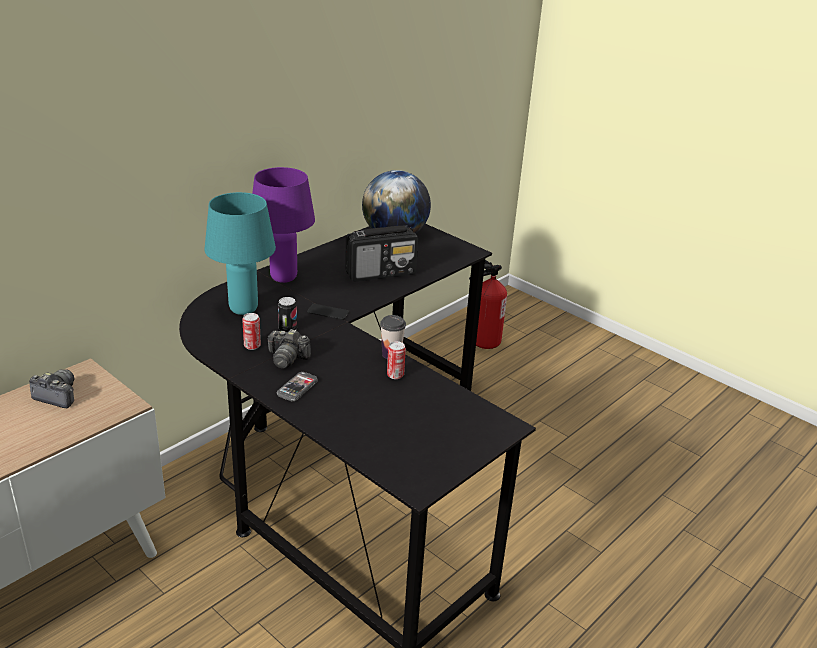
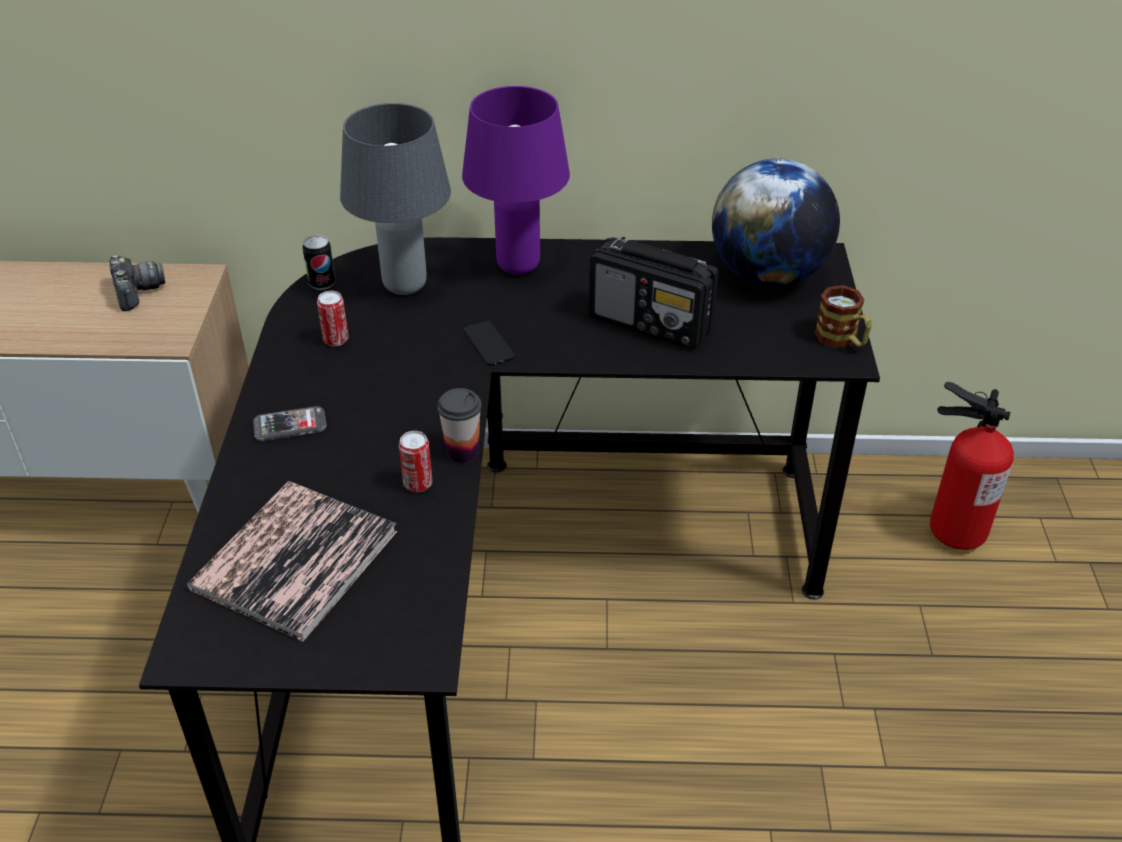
camera: 50 degrees right, 10 degrees up
(243, 309) = (405, 284): turquoise table lamp -> grey table lamp
(287, 329) = (406, 341): can -> can (322, 283)
(287, 358) = (343, 380): camera -> none
(397, 429) = (295, 560): none -> book
(459, 246) = (842, 340): none -> mug

